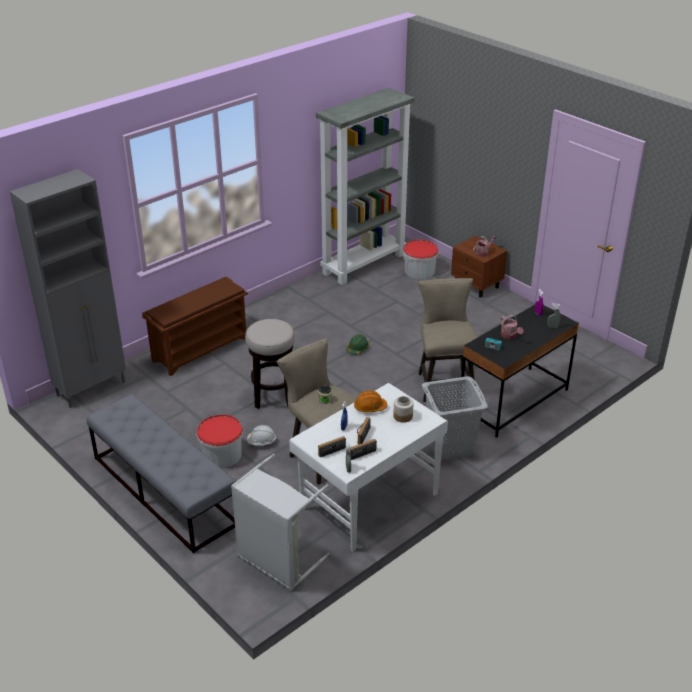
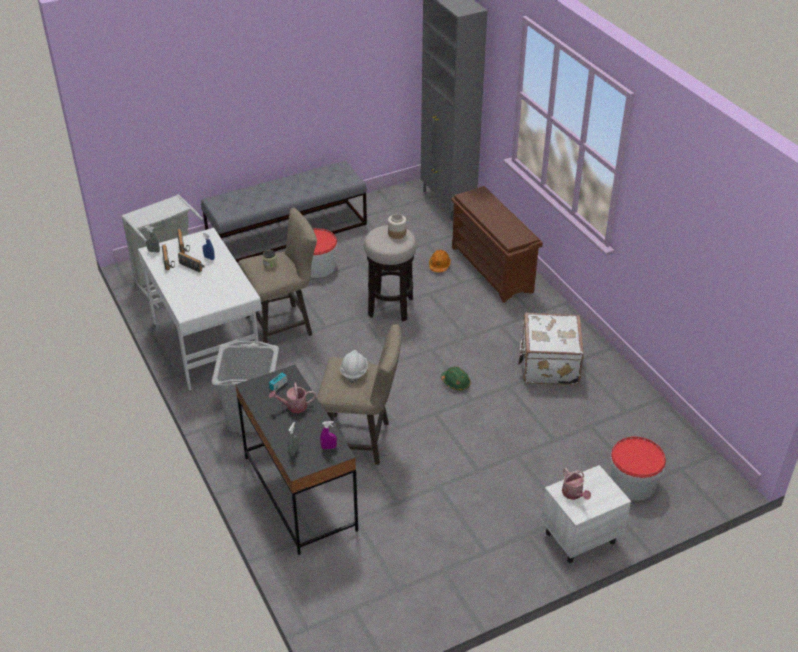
camera: 105 degrees right, 5 degrees up
(261, 442) = (322, 291): white hard hat -> white hard hat (354, 372)
(318, 310) = (548, 365): none -> white suitcase
(363, 263) = (662, 428): grey bookcase -> none
(370, 407) = (228, 278): orange hard hat -> orange hard hat (439, 265)
(403, 416) = (202, 295): jar -> jar (396, 233)
(477, 286) = (579, 537): brown nightstand -> white nightstand

